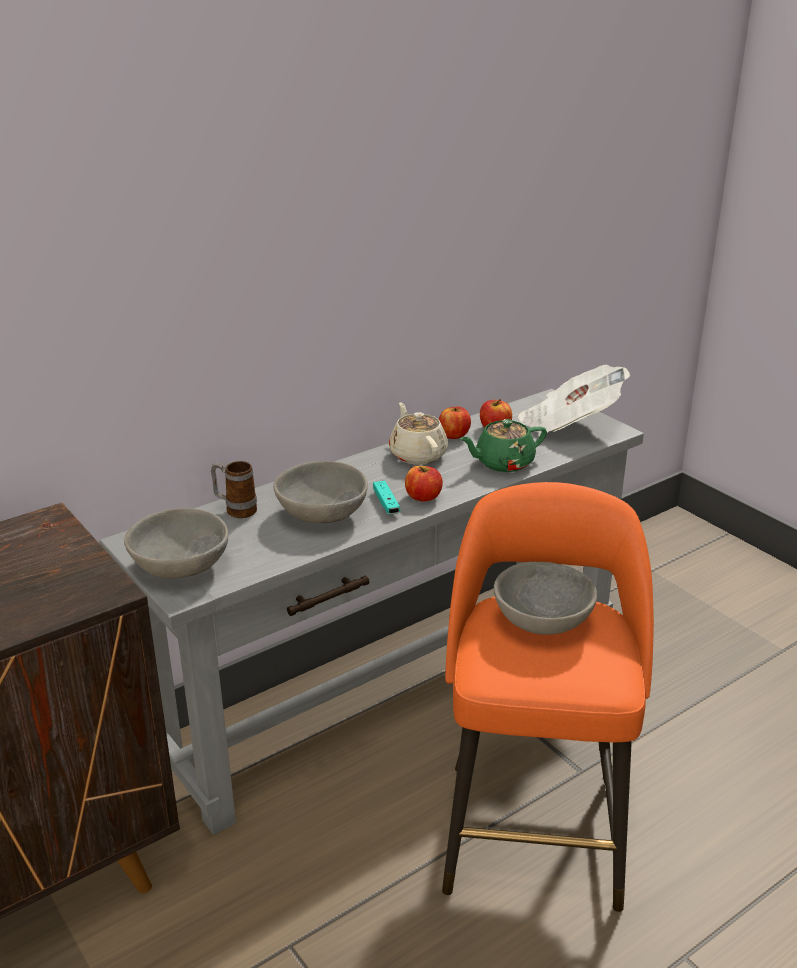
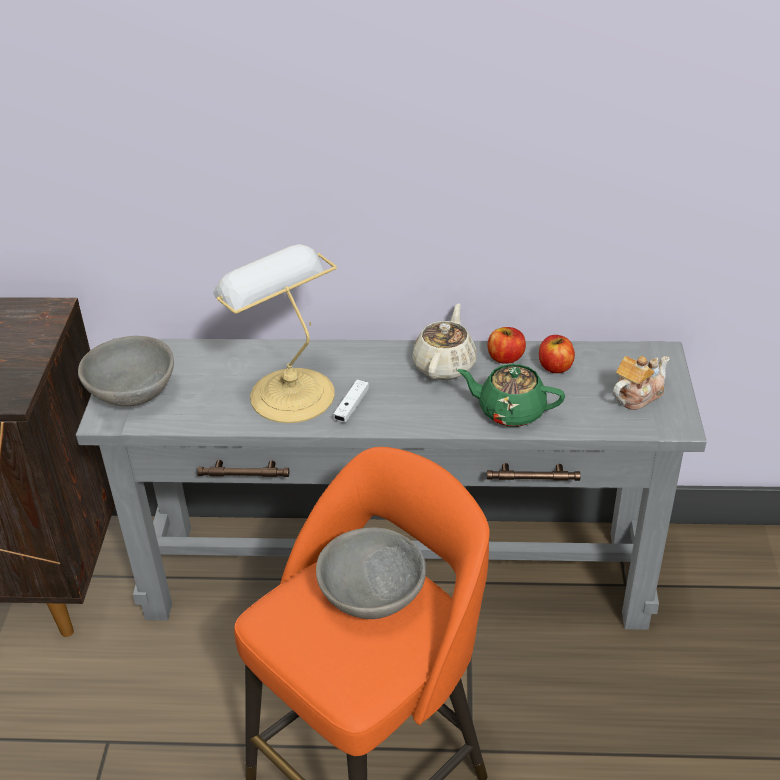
camera: 40 degrees right, 10 degrees up
(235, 510) = (232, 355): mug -> none
(322, 514) = (289, 393): grey bowl -> table lamp
(386, 504) = (351, 406): turquoise game controller -> white game controller
(423, 497) = (391, 415): apple -> none
(569, 424) = (637, 395): newspaper -> teapot

